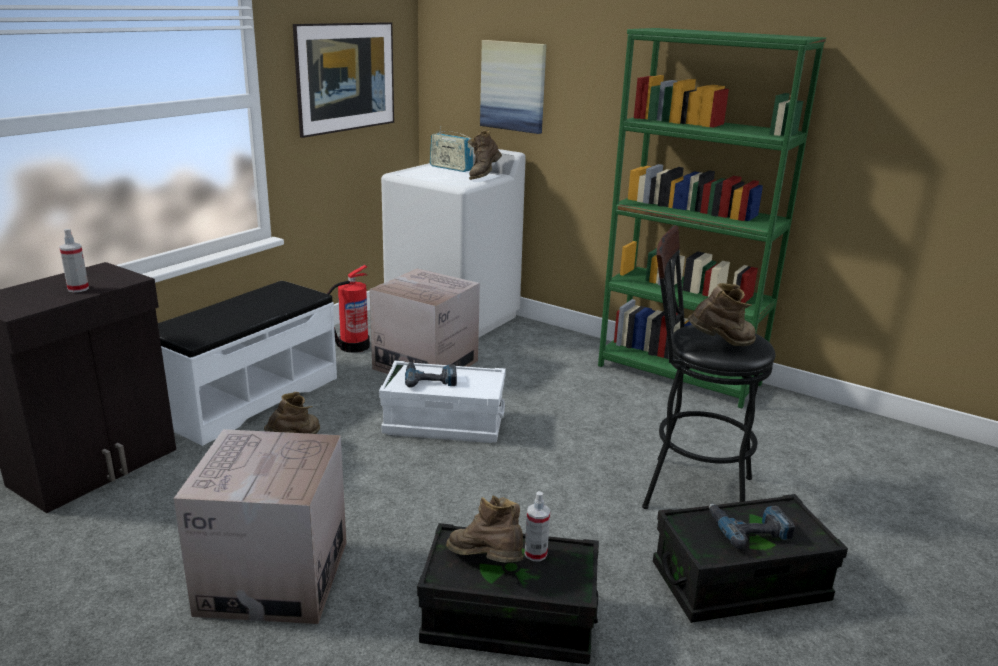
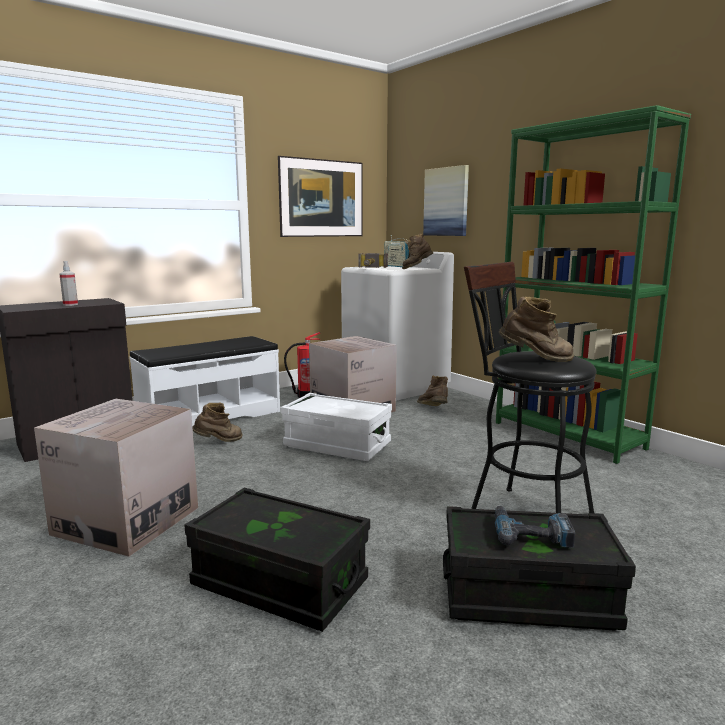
camera: 20 degrees right, 10 degrees down
(424, 176) = (370, 268): none -> hammer
(430, 379) = (327, 405): power drill -> none
(486, 563) = (257, 520): brown boot -> brown boot (433, 409)
(535, 554) = (306, 520): spray bottle -> none

